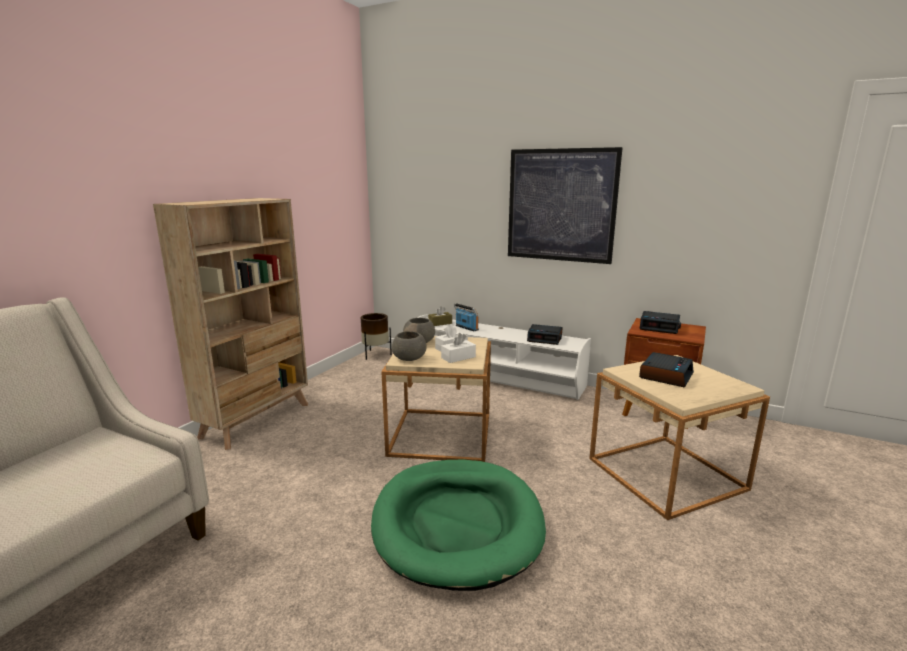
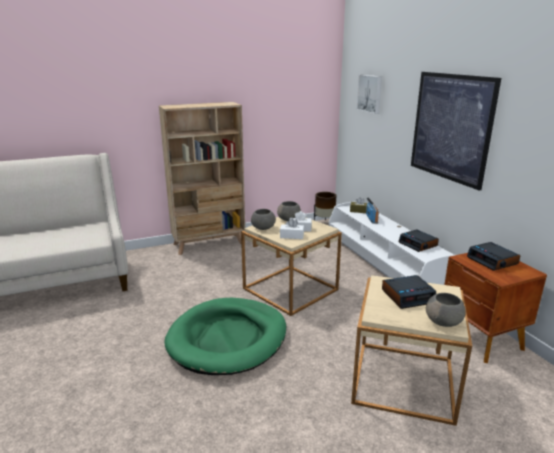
camera: 40 degrees right, 5 degrees up
(426, 182) = (370, 93): none -> picture
(728, 385) = (444, 322): none -> grey bowl

